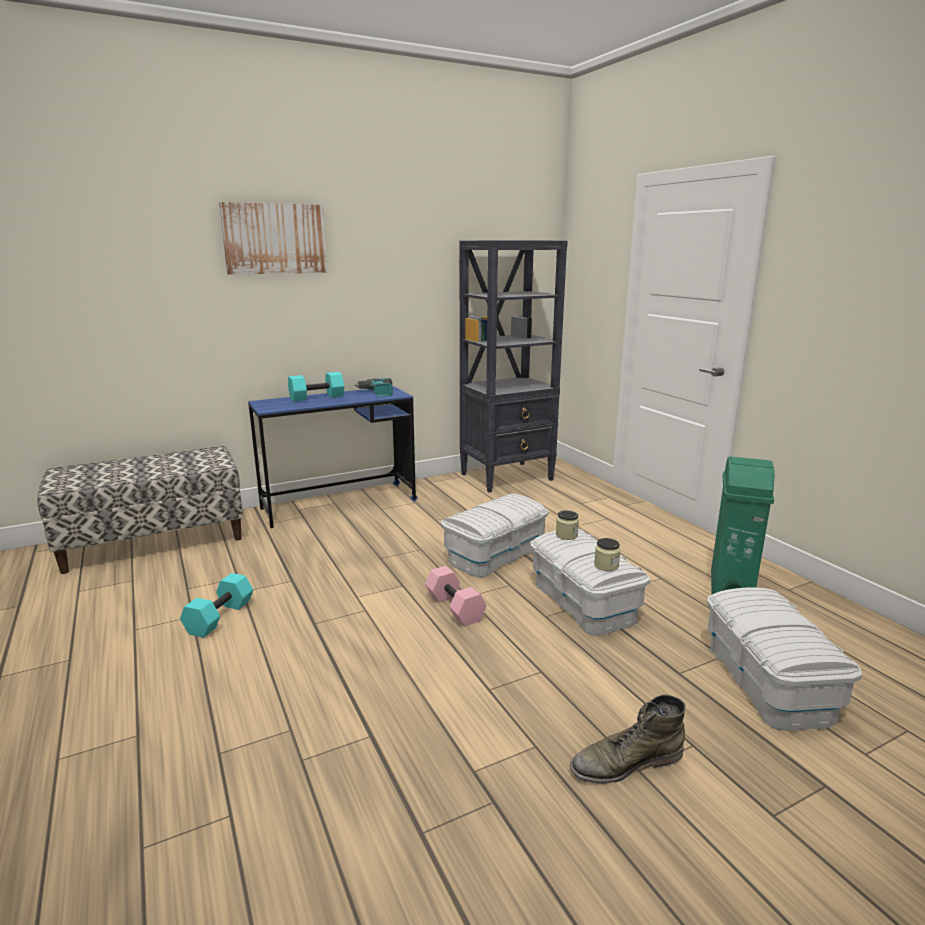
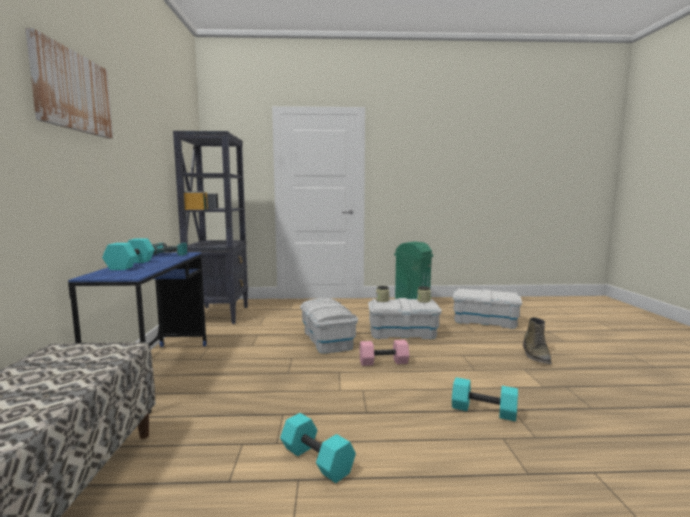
camera: 65 degrees left, 10 degrees down
(354, 708) = (483, 411): none -> turquoise dumbbell

